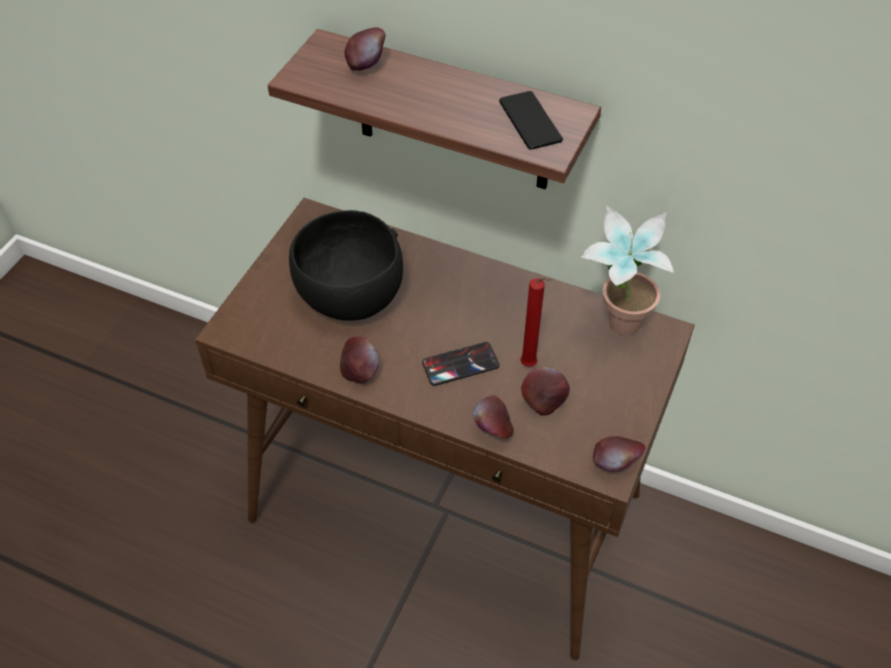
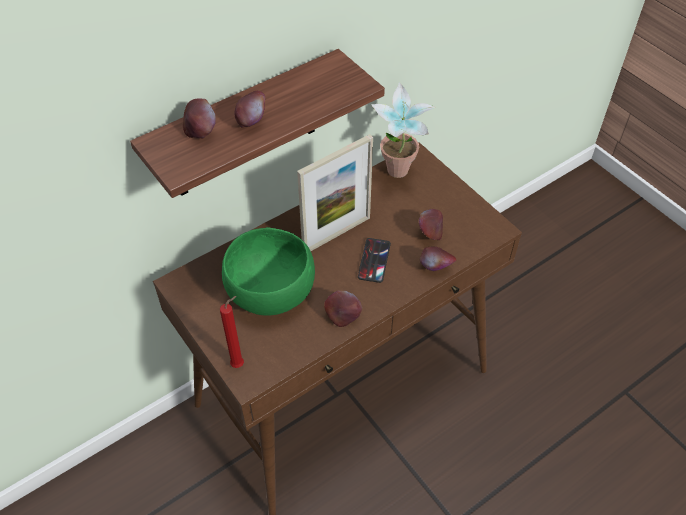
camera: 60 degrees left, 0 degrees up
(350, 295) = (272, 292): black bowl -> green bowl
(474, 312) = (336, 234): none -> picture frame
(530, 121) = (327, 81): phone -> none
(530, 365) = (399, 227): red candle -> red candle (239, 364)
(615, 464) = (494, 224): apple -> apple (251, 122)

